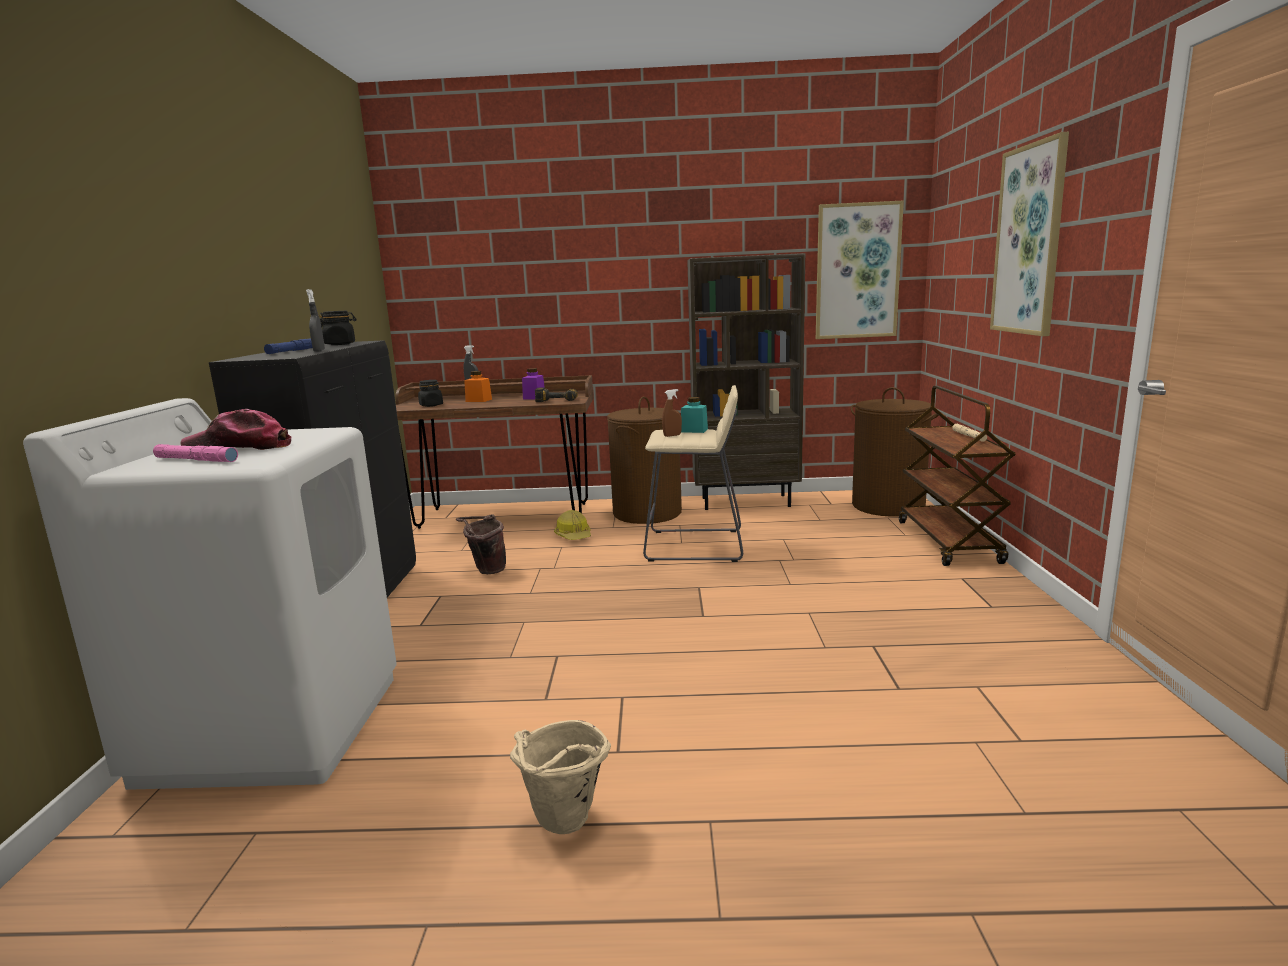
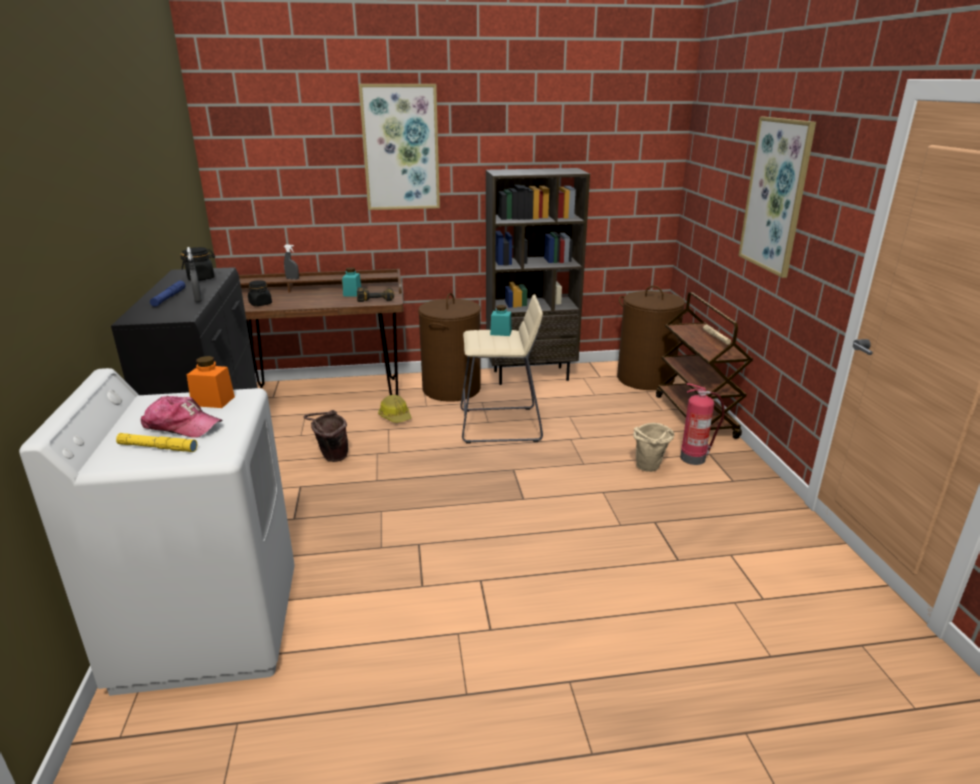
camera: 10 degrees left, 10 degrees up
(196, 460) = (157, 447): pink flashlight -> yellow flashlight
(239, 448) = (182, 426): cap -> cap turned 150 degrees counterclockwise
(478, 400) = (302, 296): orange jar -> orange jar (213, 401)
(534, 397) = (352, 293): purple jar -> turquoise jar
(564, 826) = (469, 695): beige bucket -> beige bucket (649, 469)
(672, 435) = (484, 339): brown spray bottle -> none
(857, 271) = (627, 182): picture -> picture (401, 148)
(940, 582) = (694, 458): none -> fire extinguisher

